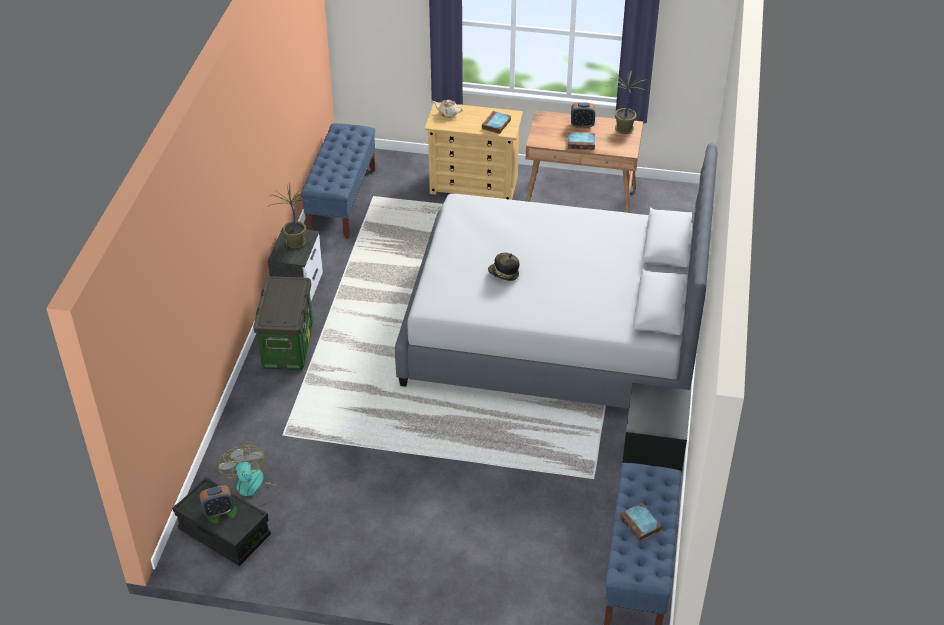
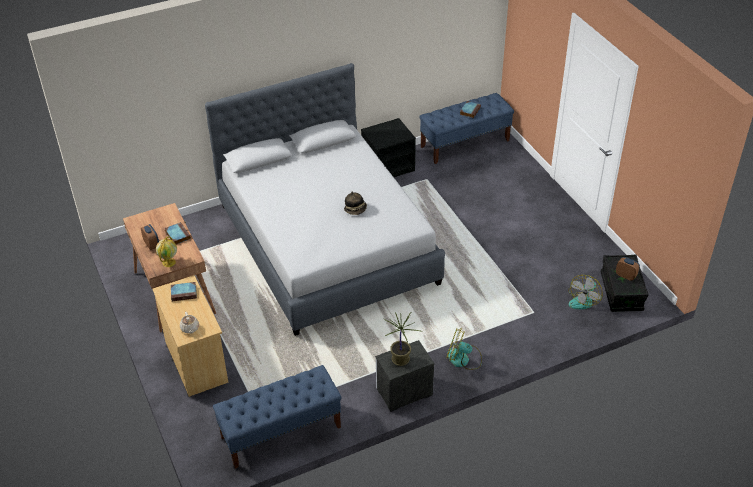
camera: 125 degrees left, 0 degrees up
(287, 345) = (463, 359): storage box -> fan
(546, 126) = (169, 262): none -> globe
(623, 129) = (142, 223): potted plant -> none

